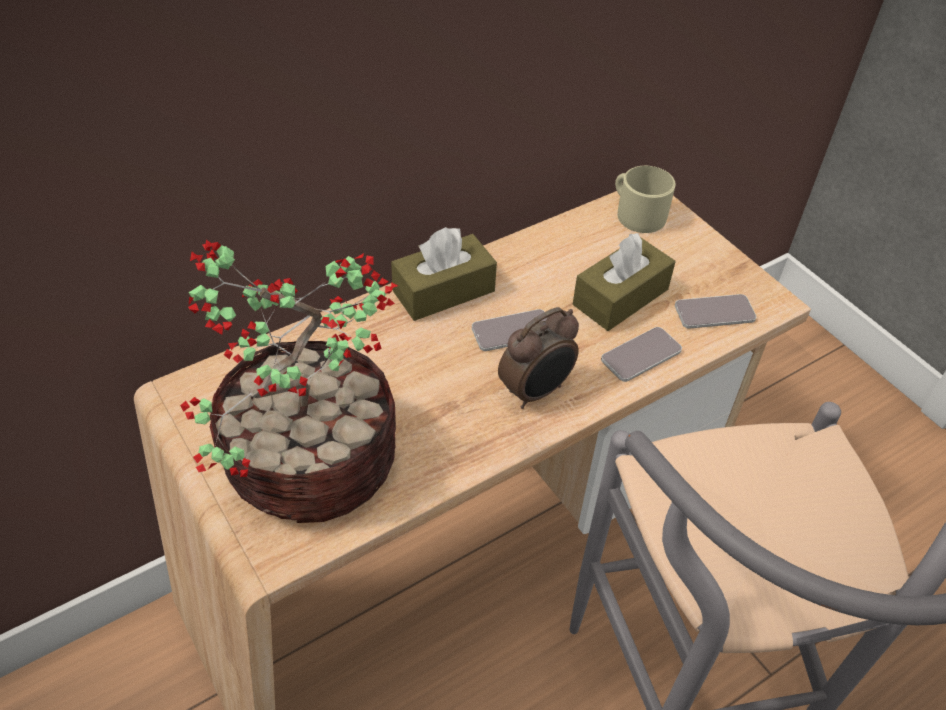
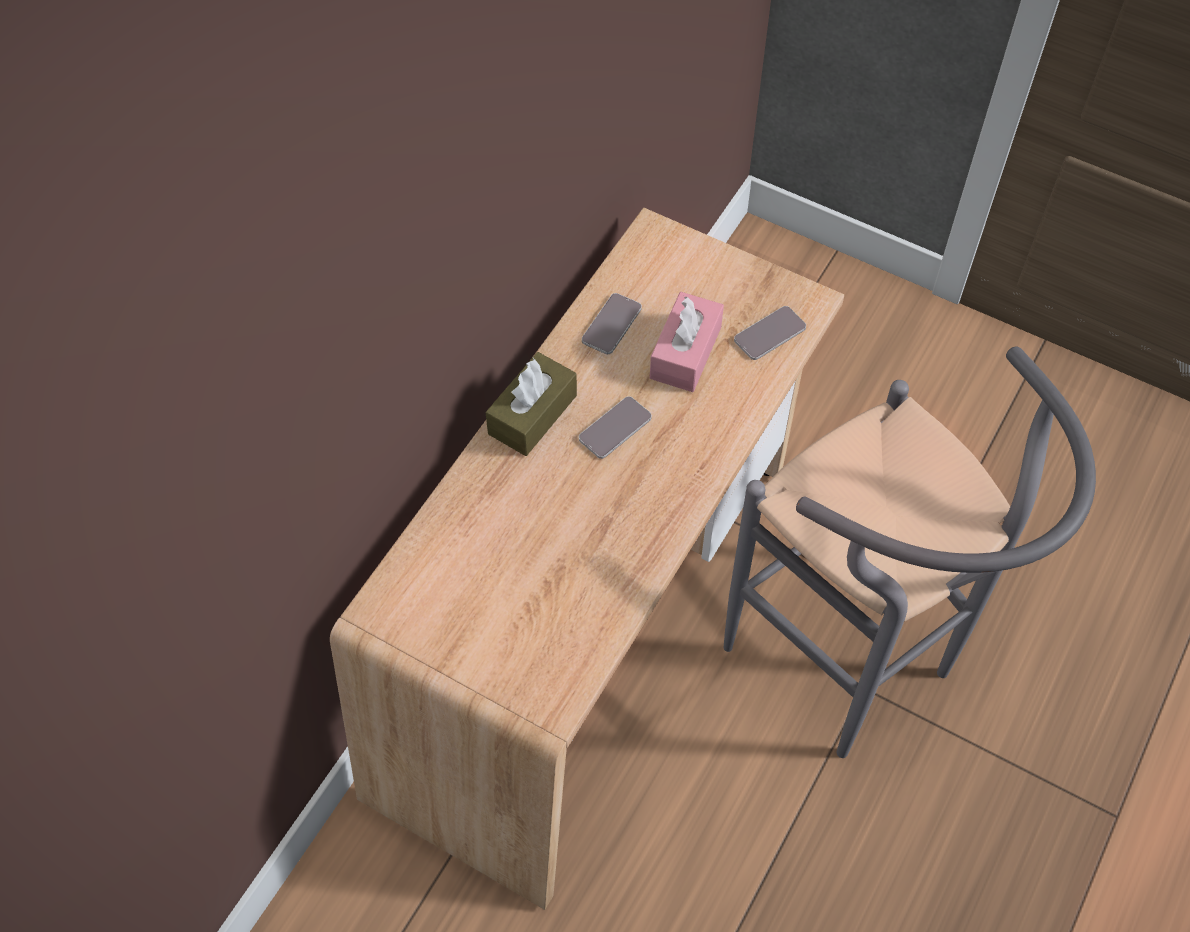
camera: 25 degrees left, 10 degrees up
(306, 464) = (524, 627): potted plant -> none
(536, 391) = (667, 476): alarm clock -> none
(620, 297) = (685, 353): brown tissue box -> pink tissue box
(636, 213) = (652, 256): beige mug -> none
(641, 355) = (731, 403): phone -> phone (611, 324)

